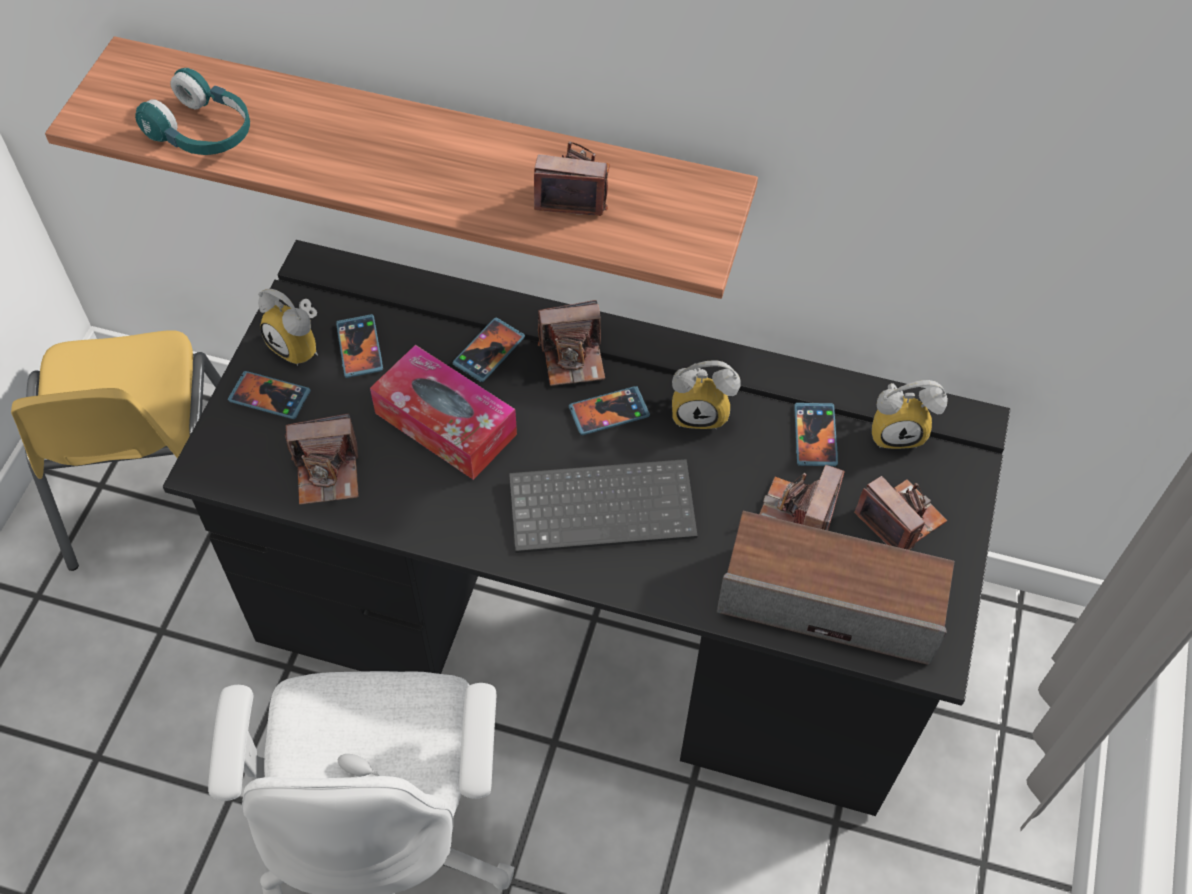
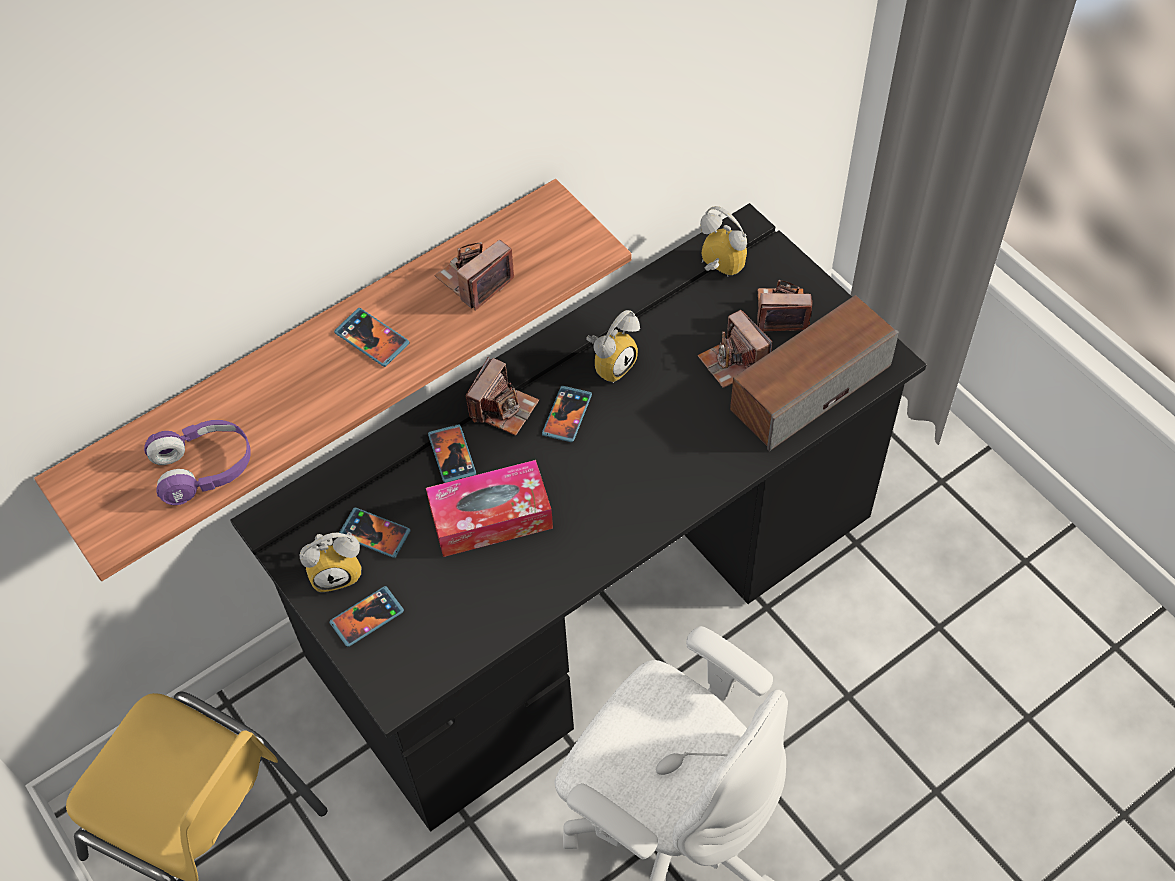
camera: 50 degrees left, 0 degrees up
(202, 132) = (204, 468): turquoise headphones -> purple headphones
(328, 473) = (469, 616): camera -> none
(604, 505) = (638, 463): keyboard -> none
(815, 436) = (684, 314): phone -> phone (372, 339)
(898, 430) = (717, 269): alarm clock -> alarm clock turned 90 degrees counterclockwise

